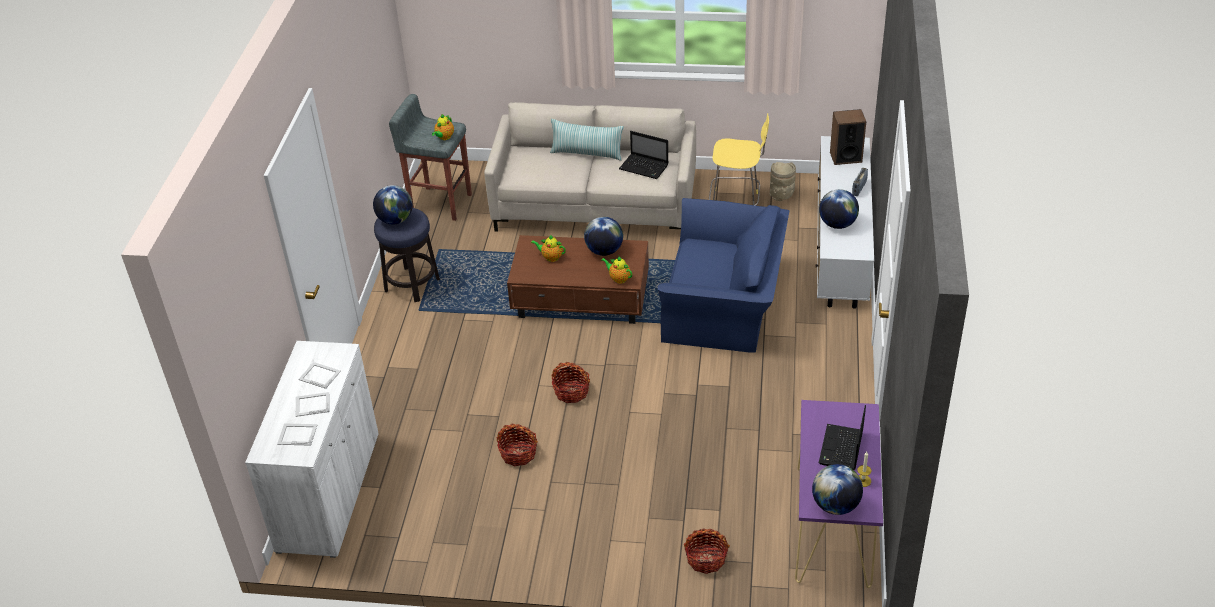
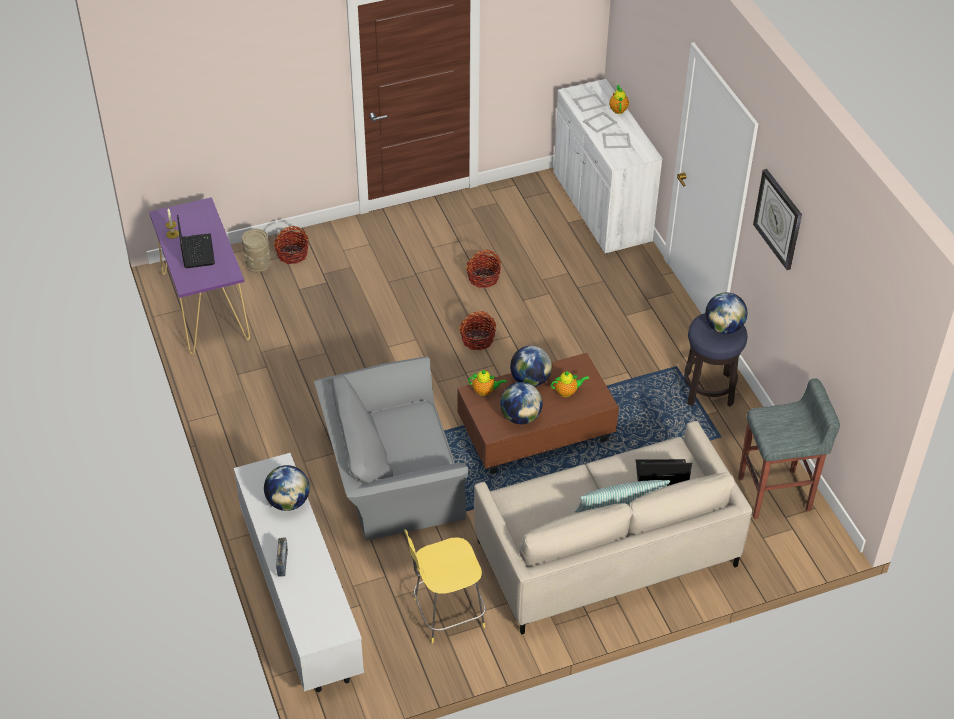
camera: 150 degrees right, 5 degrees up
(341, 107) = (778, 219): none -> wall clock
(444, 137) = (767, 424): teapot -> teapot (618, 109)
(645, 167) = (540, 510): laptop -> laptop (660, 474)
(725, 303) = (391, 475): blue armchair -> grey armchair
(781, 196) = (401, 648): beige vase -> beige vase (258, 264)
(835, 505) = (187, 212): globe -> globe (530, 380)
(845, 157) = (316, 609): speaker -> none

